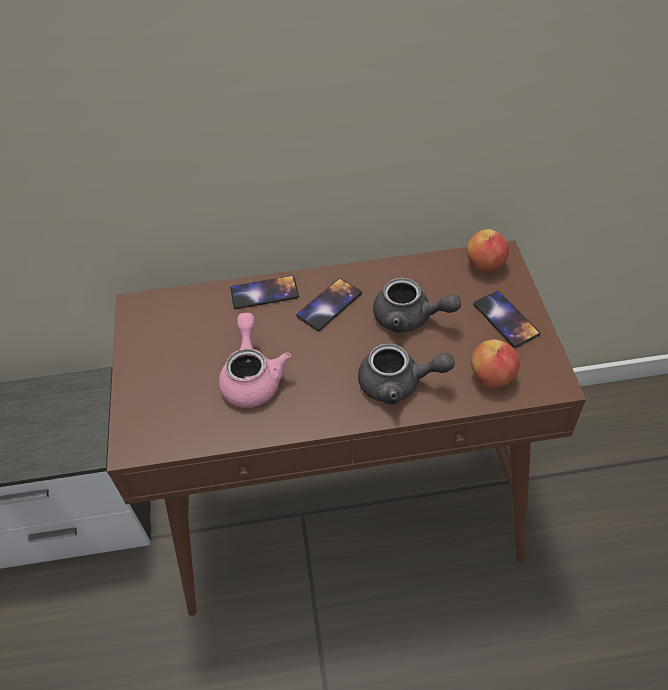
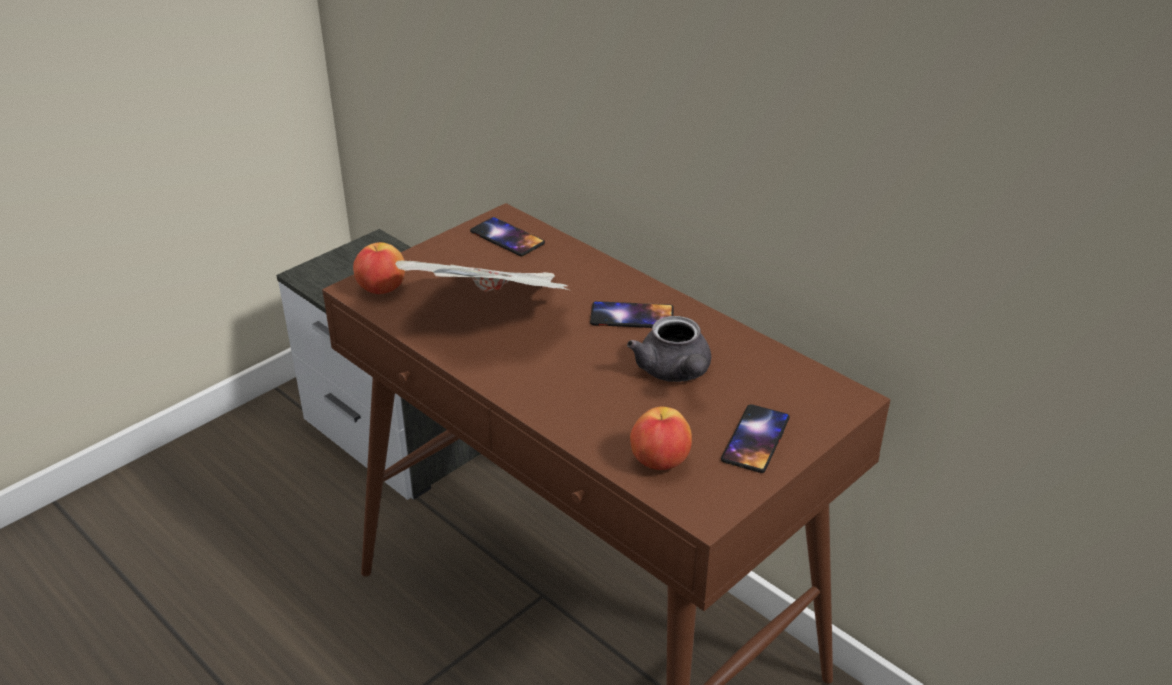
camera: 50 degrees right, 15 degrees down
(252, 377) = (493, 313): pink teapot -> newspaper
(264, 293) = (600, 273): phone -> phone (507, 237)
(398, 384) = (580, 402): grey teapot -> none
(485, 265) = (819, 392): apple -> apple (382, 289)

